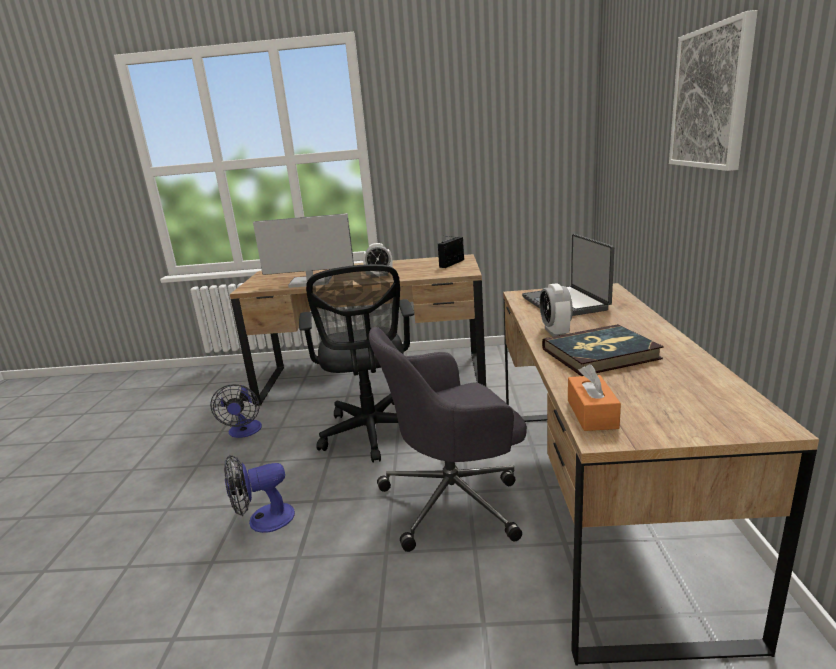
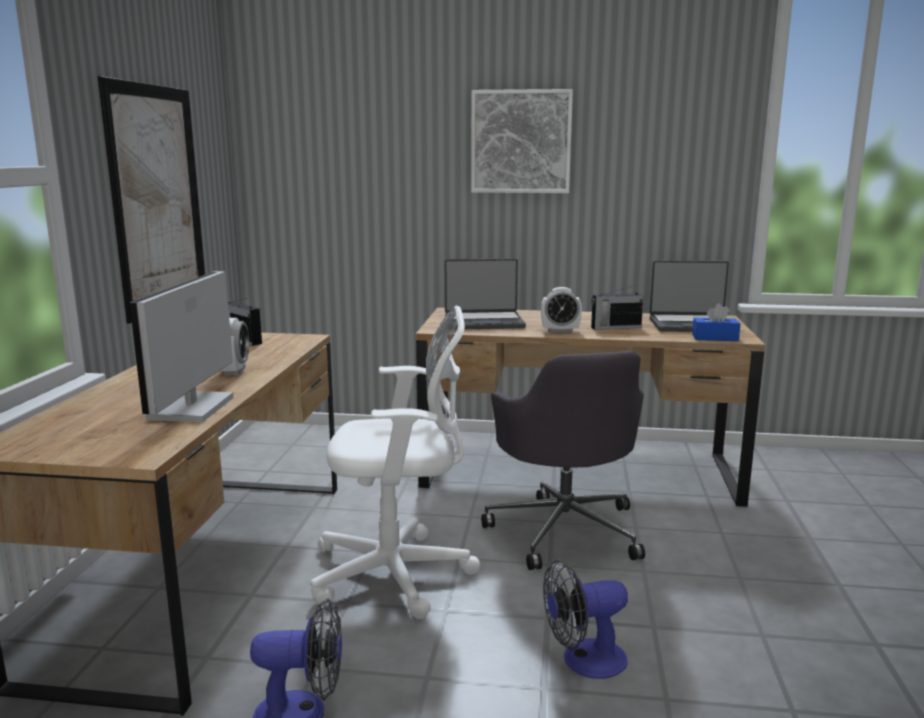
camera: 85 degrees left, 5 degrees down
(263, 520) = (583, 661): fan -> fan turned 90 degrees clockwise
(371, 434) = (399, 574): black office chair -> white office chair
(468, 164) = (158, 199): none -> picture
(592, 414) = (715, 338): orange tissue box -> blue tissue box
(600, 354) = (615, 327): book -> radio
(670, 398) = (691, 325): none -> laptop

